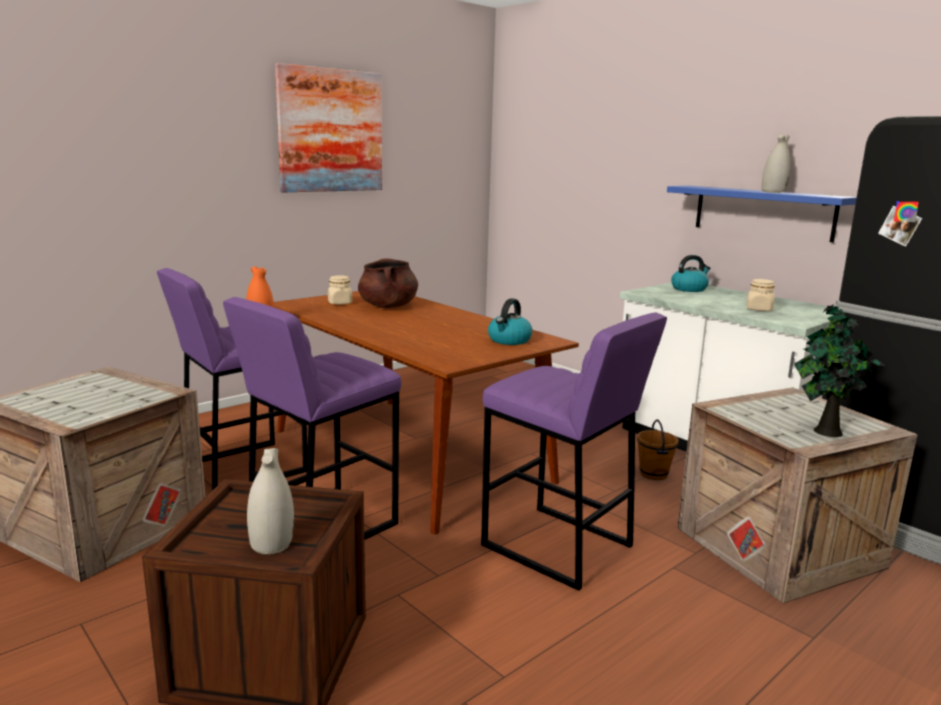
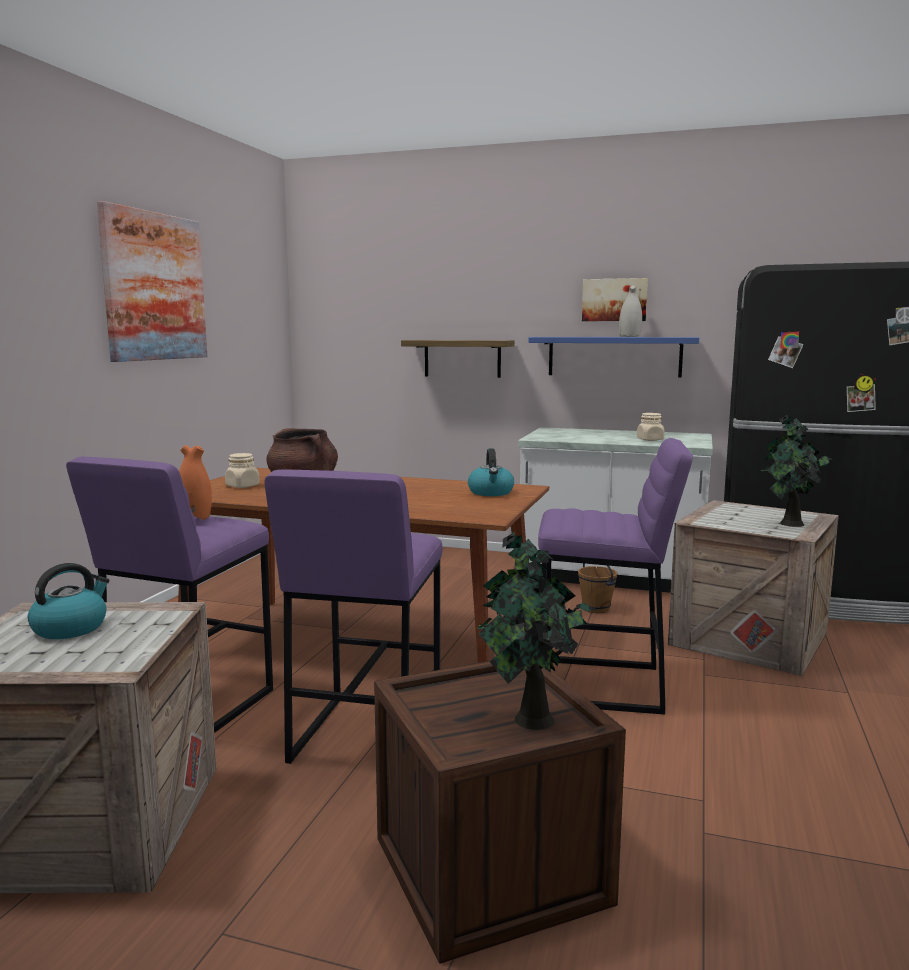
camera: 30 degrees left, 5 degrees down
(272, 543) = (530, 720): white vase -> potted plant
(620, 203) = (462, 358): none -> shelf
(689, 289) = (564, 432): kettle -> kettle (70, 628)
(769, 149) = (614, 300): none -> picture

